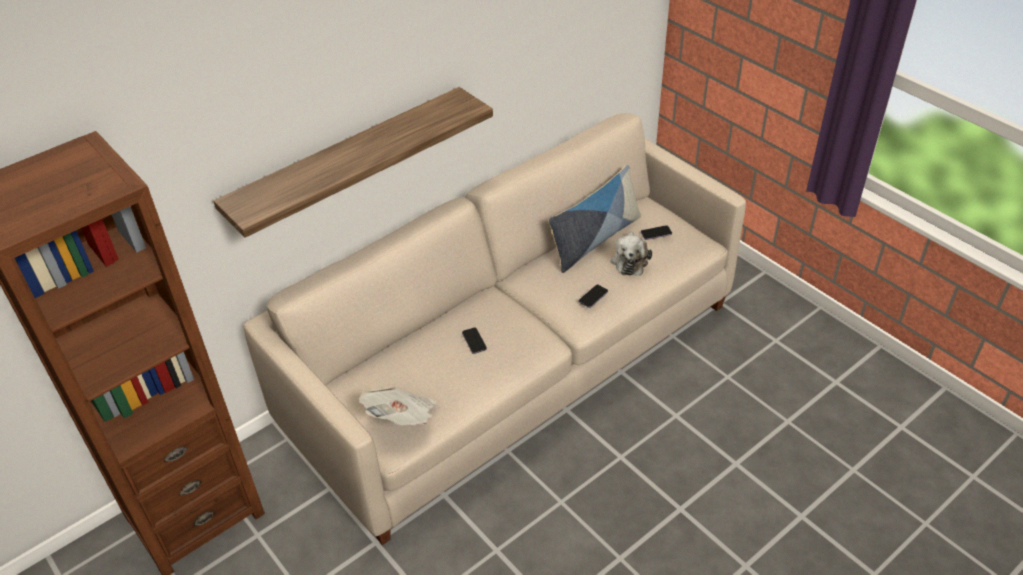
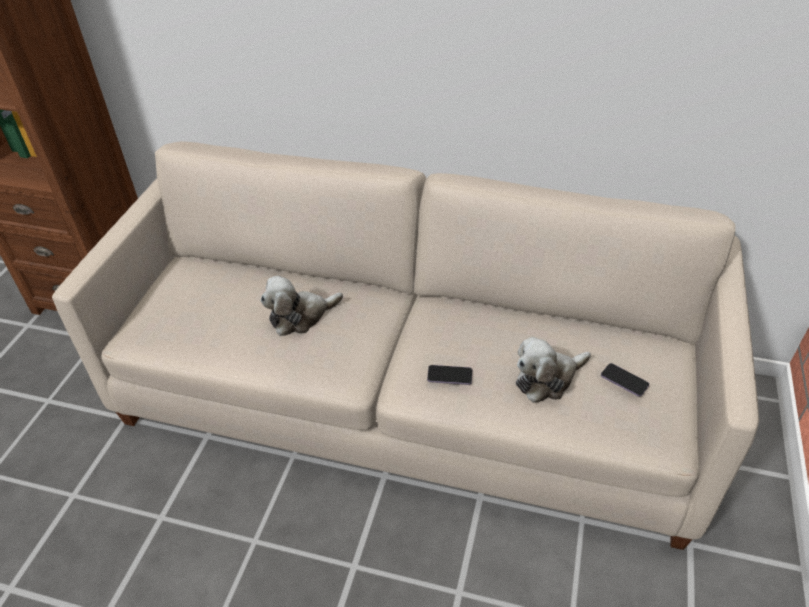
camera: 55 degrees right, 0 degrees up
(348, 162) = (310, 53): shelf -> none
(402, 418) = (163, 322): newspaper -> none
(474, 341) = (300, 316): phone -> plush toy
(595, 240) = (550, 331): pillow -> none

